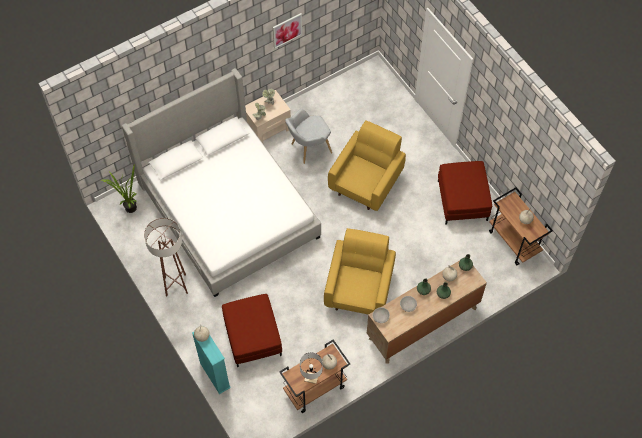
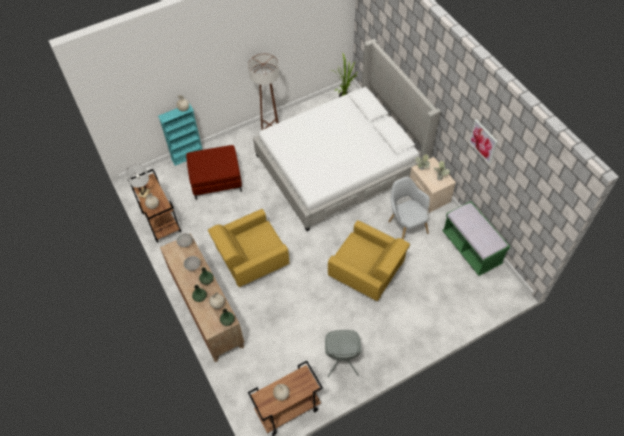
camera: 95 degrees right, 5 degrees down
(332, 95) = (471, 248): none -> green bench
(359, 288) = (251, 260): yellow armchair -> yellow armchair turned 135 degrees clockwise
(462, 200) = (342, 362): red ottoman -> grey chair

